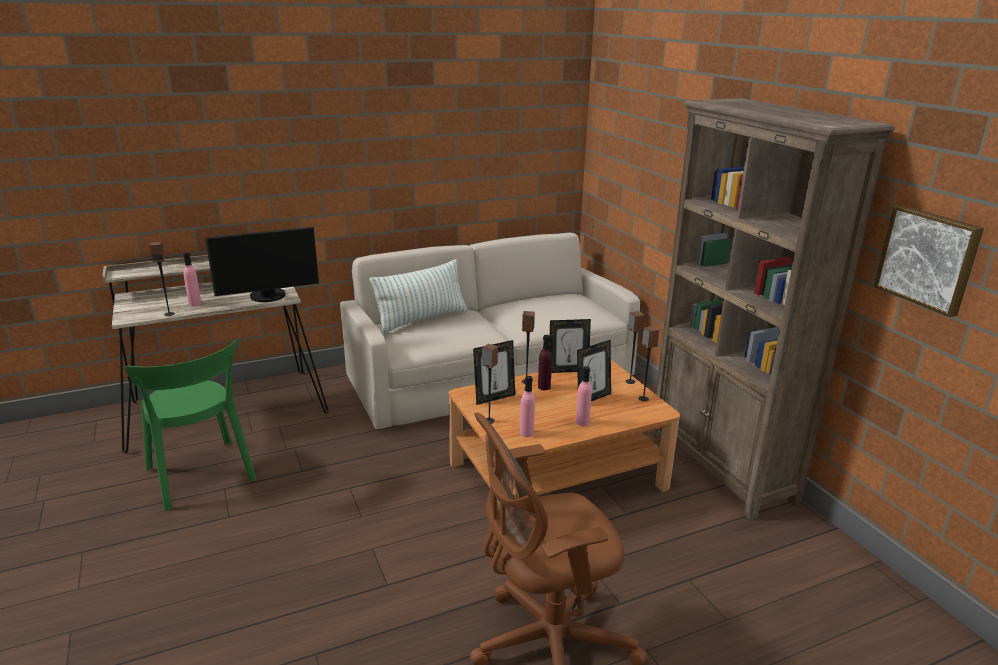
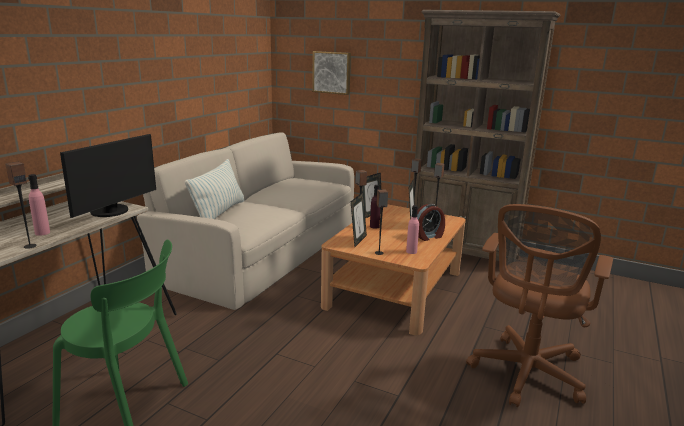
camera: 40 degrees left, 5 degrees down
(582, 422) = (428, 236): pink bottle -> alarm clock
(928, 258) = (589, 85): picture -> picture (332, 72)

